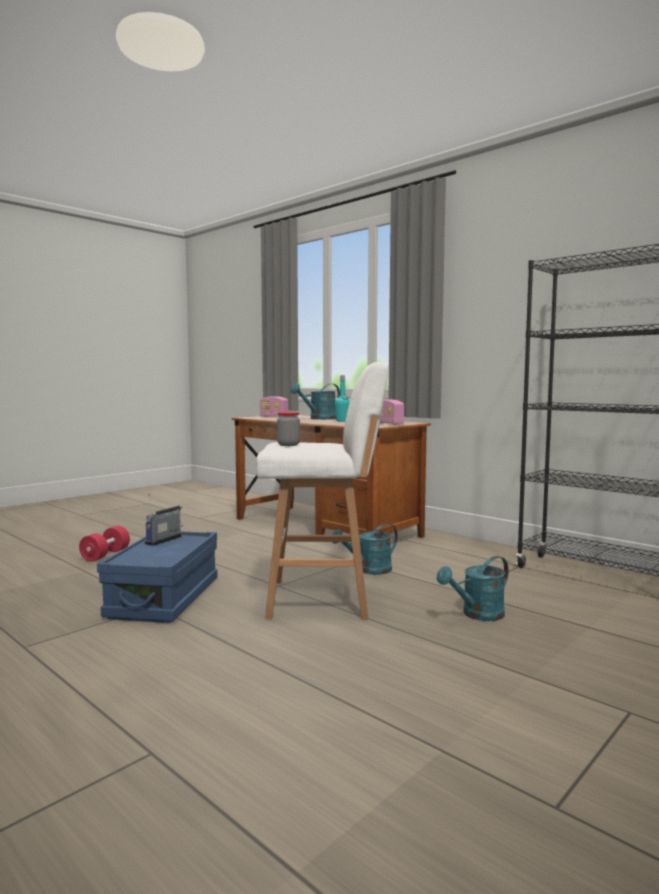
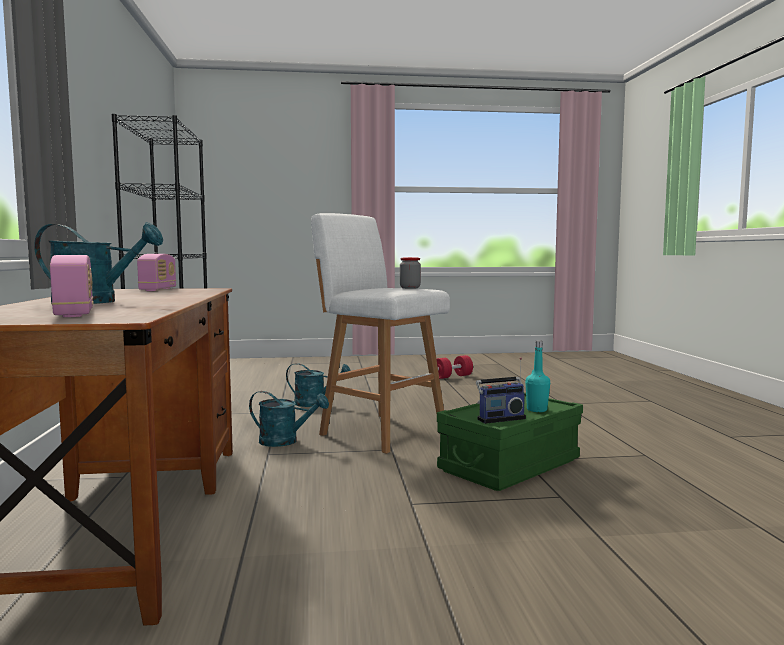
camera: 140 degrees left, 0 degrees up
(105, 555) = (558, 570): red dumbbell -> red dumbbell (452, 376)
(164, 598) = (510, 465): blue storage box -> green storage box
(342, 421) = (139, 296): turquoise bottle -> turquoise bottle (537, 410)

